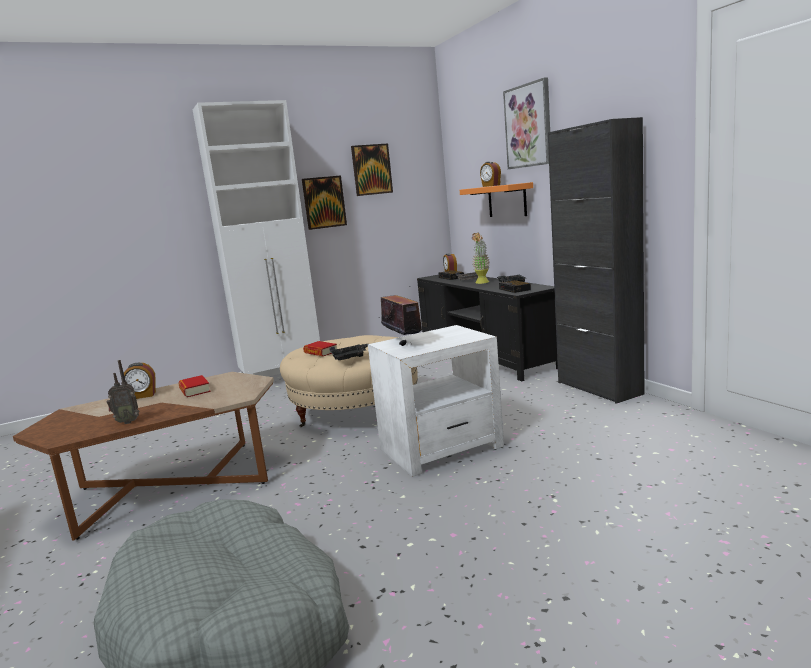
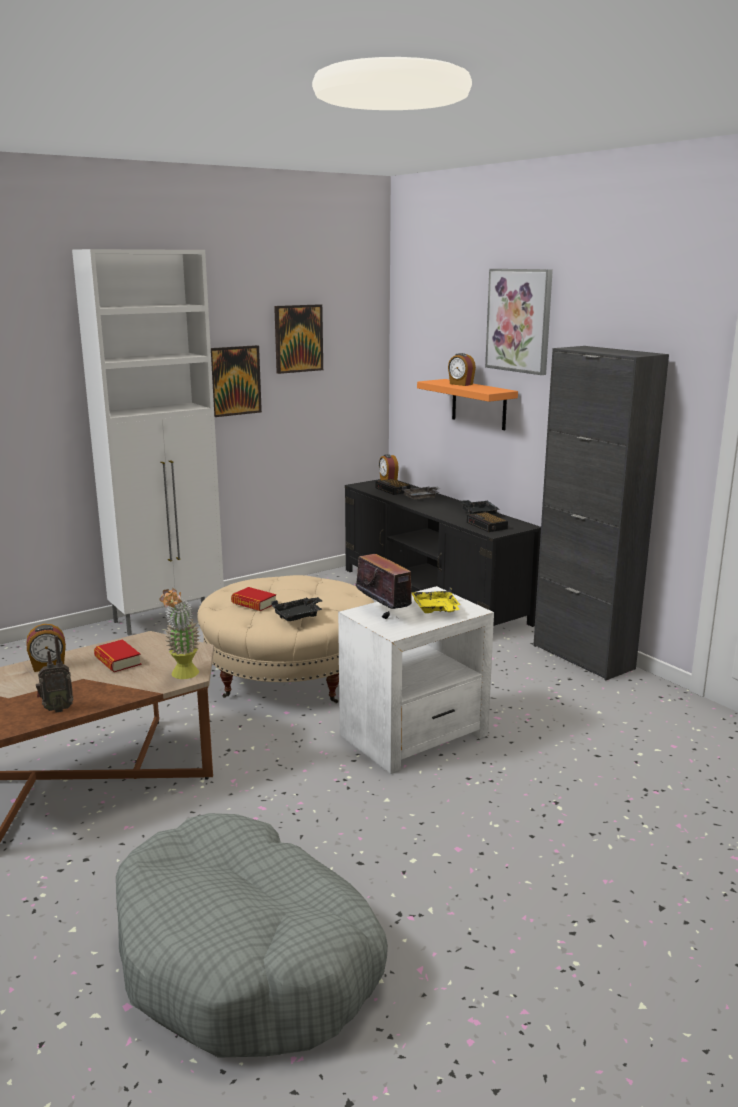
camera: 10 degrees left, 5 degrees up
(448, 338) = (436, 609): none -> yellow tray
(482, 283) = (439, 507): potted plant -> potted plant (183, 676)

